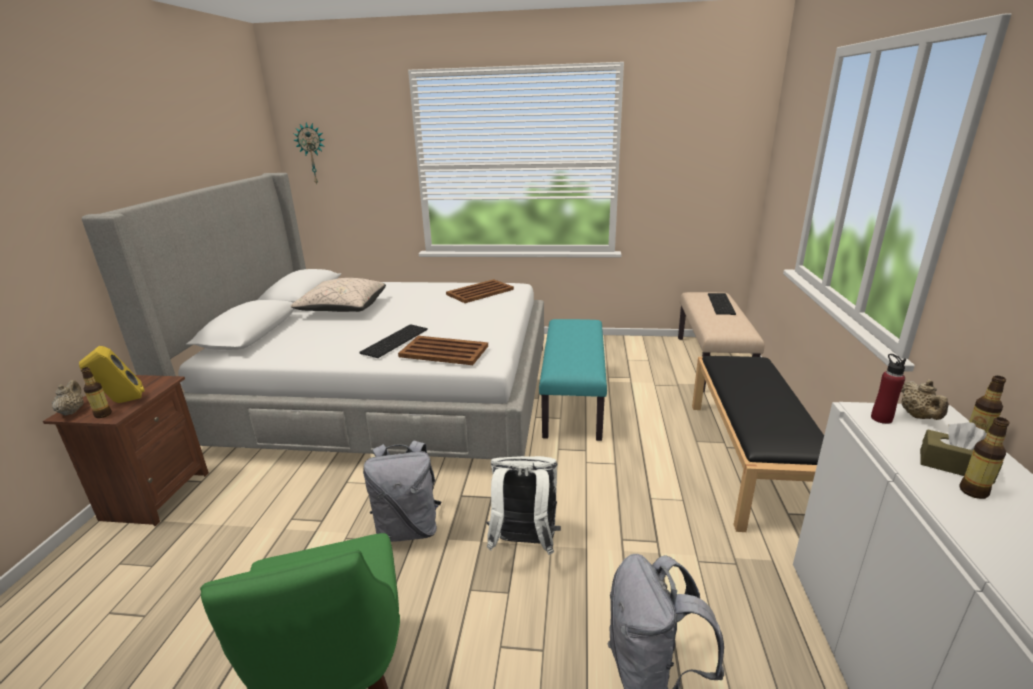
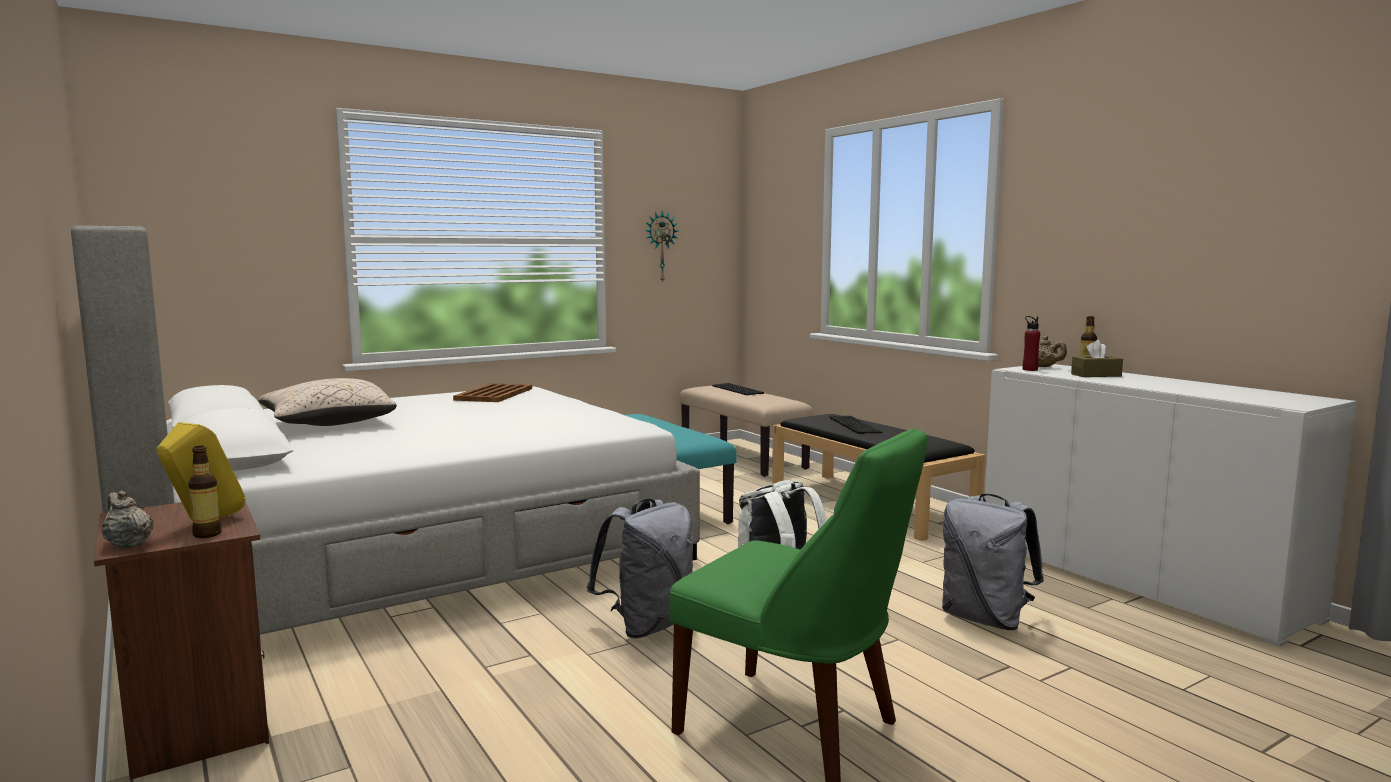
camera: 40 degrees left, 15 degrees down
(312, 153) = (157, 214): wall clock -> wall clock (660, 246)
(394, 340) = (491, 428): keyboard -> keyboard (852, 425)
(443, 351) = (576, 425): brown tray -> none
(973, 491) = (1120, 379): bottle -> none

